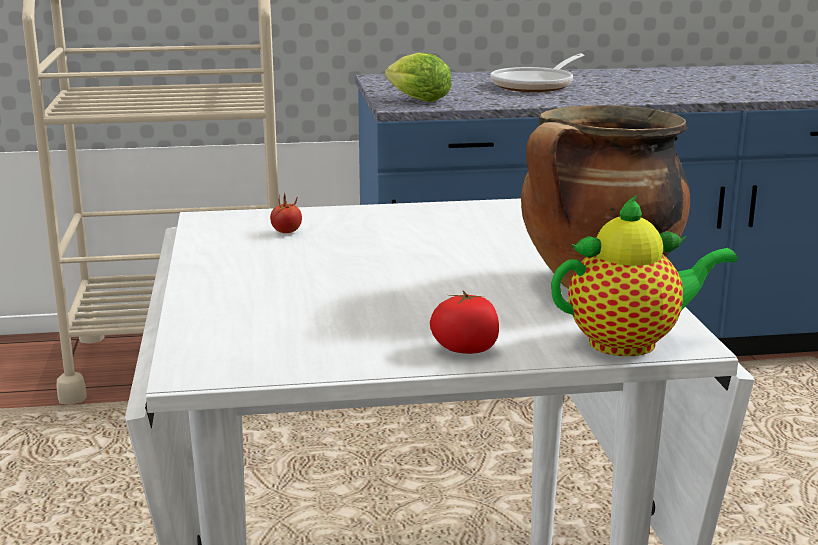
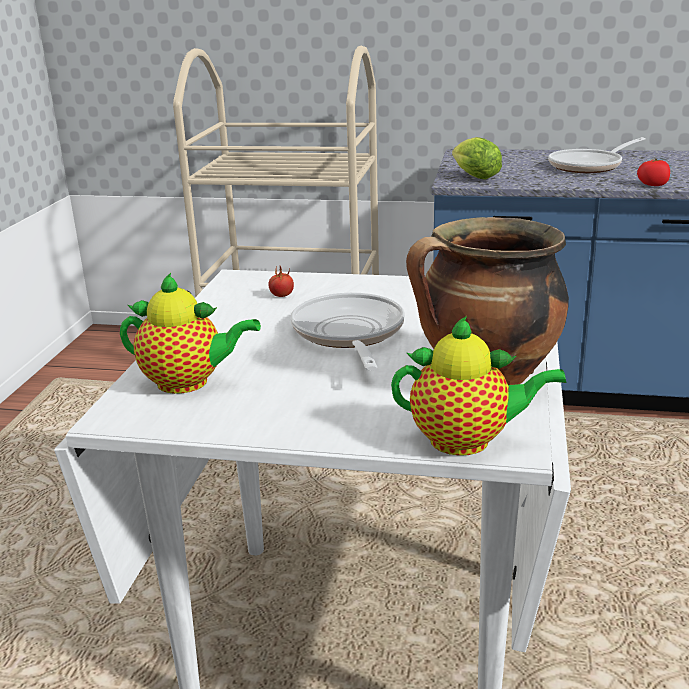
camera: 20 degrees right, 5 degrees up
(257, 326) = (188, 382): none -> teapot
(407, 262) = (349, 334): none -> frying pan
(465, 349) = (325, 427): tomato -> tomato (652, 185)

